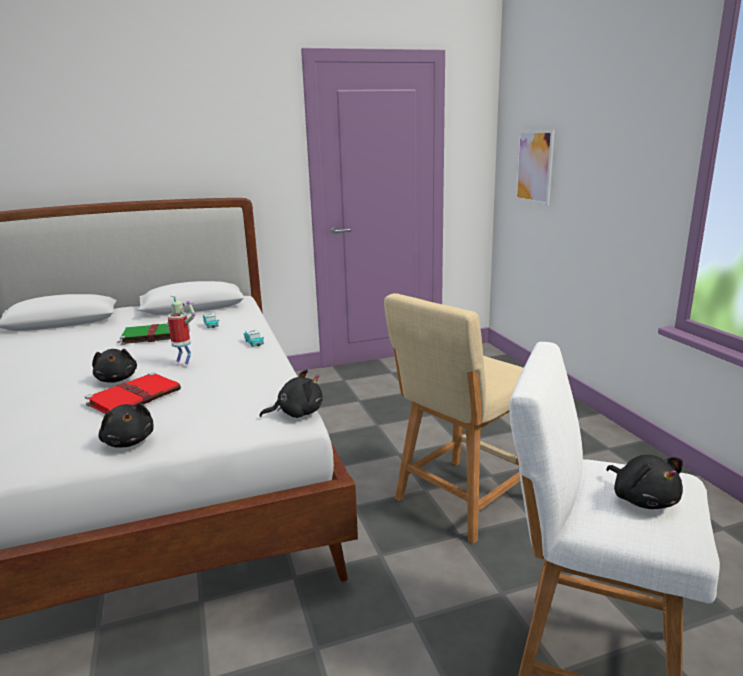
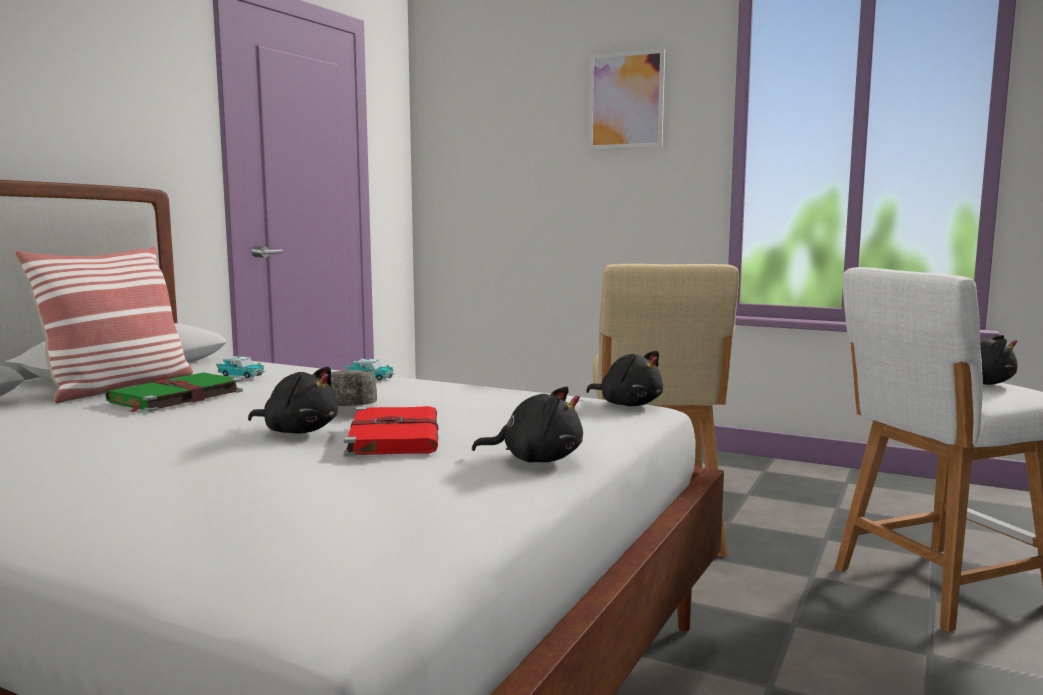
camera: 45 degrees left, 10 degrees down
(159, 321) = (118, 387): none -> pillow
(185, 365) = (350, 405): toy robot -> grey cap
(297, 413) = (628, 404): black plush toy -> black plush toy turned 105 degrees clockwise
(534, 166) = (490, 171): picture -> picture (626, 100)

